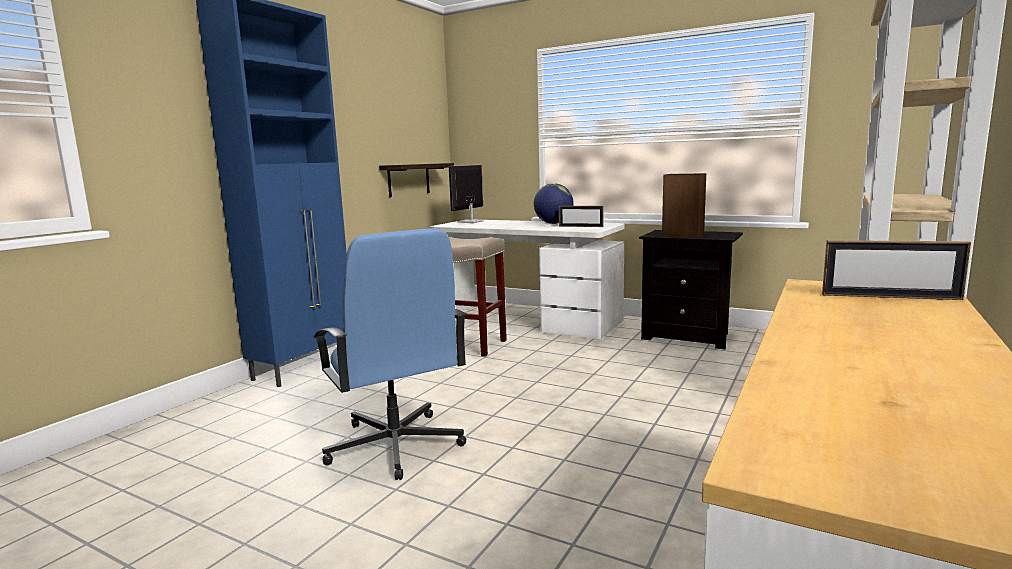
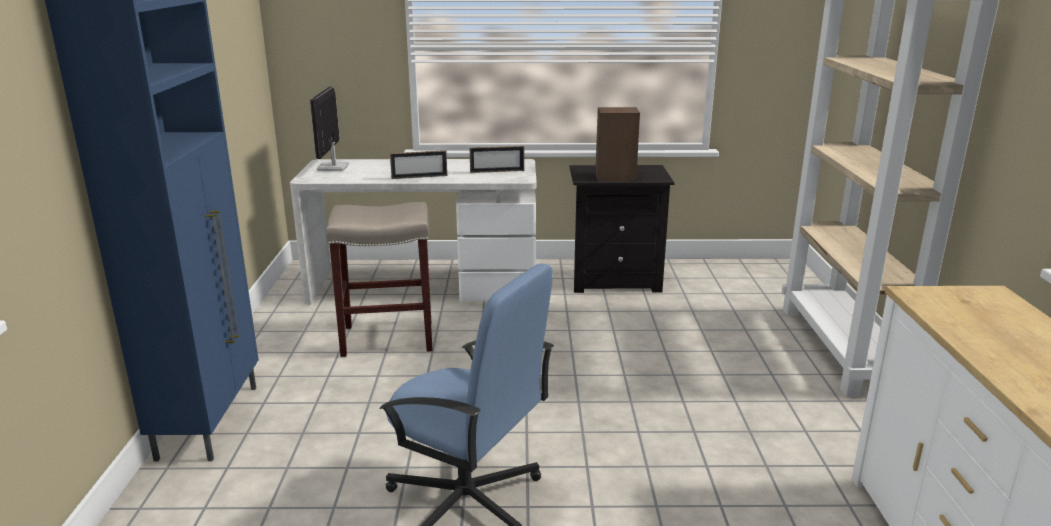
camera: 30 degrees left, 10 degrees up
(408, 179) = (241, 116): shelf -> none
(553, 223) = (452, 165): globe -> none
(890, 297) = (983, 305): picture frame -> picture frame (419, 177)

